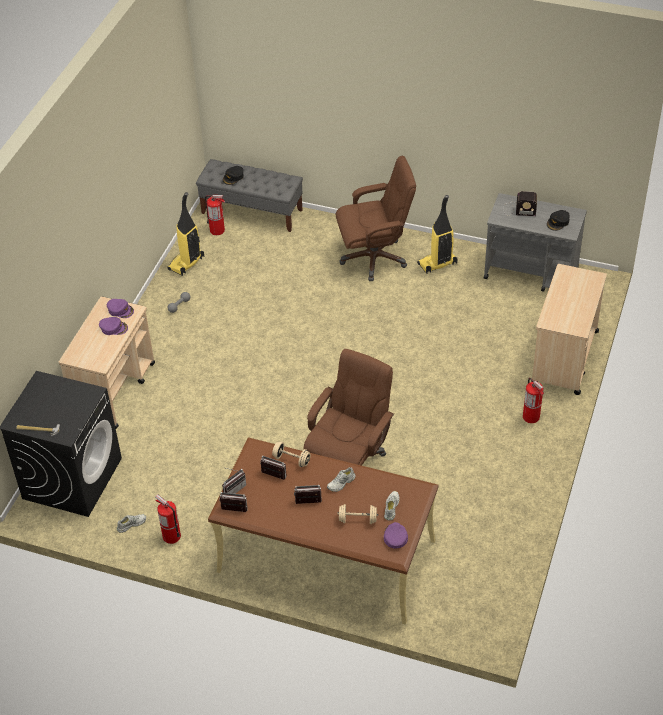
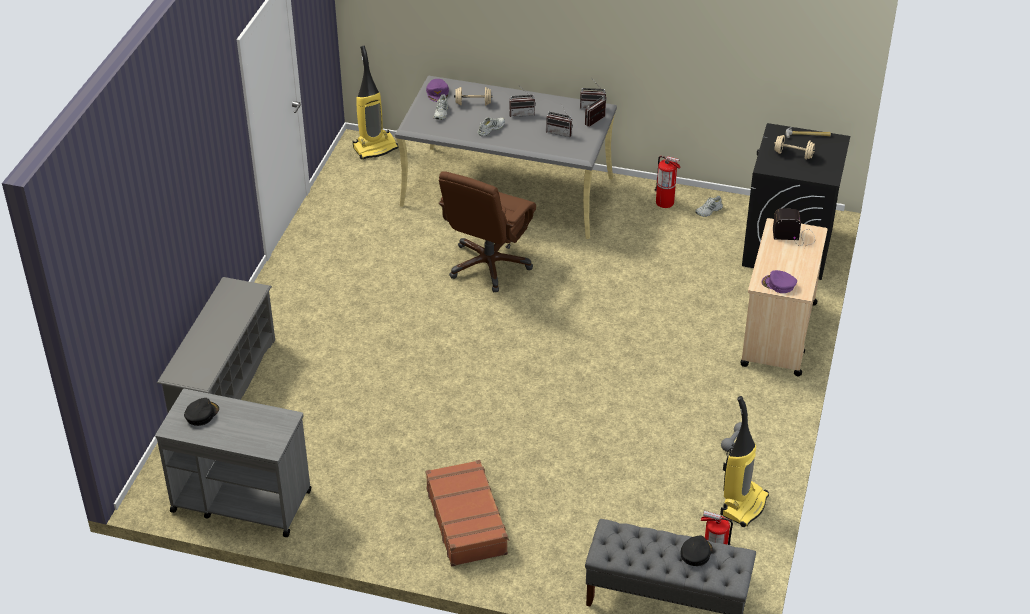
camera: 175 degrees right, 5 degrees down
(113, 328) = (778, 264): purple cap -> none
(291, 460) = (543, 145): beige dumbbell -> beige dumbbell (793, 154)
(325, 556) = (508, 191): brown desk -> grey desk
(374, 258) = (467, 521): brown office chair -> brown suitcase
(437, 264) = (375, 512): vacuum cleaner -> vacuum cleaner (375, 148)
(518, 210) = (254, 433): radio -> radio (795, 236)
(531, 417) = (280, 318): fire extinguisher -> none
(564, 358) = (224, 385): beige cart -> grey shoe rack

